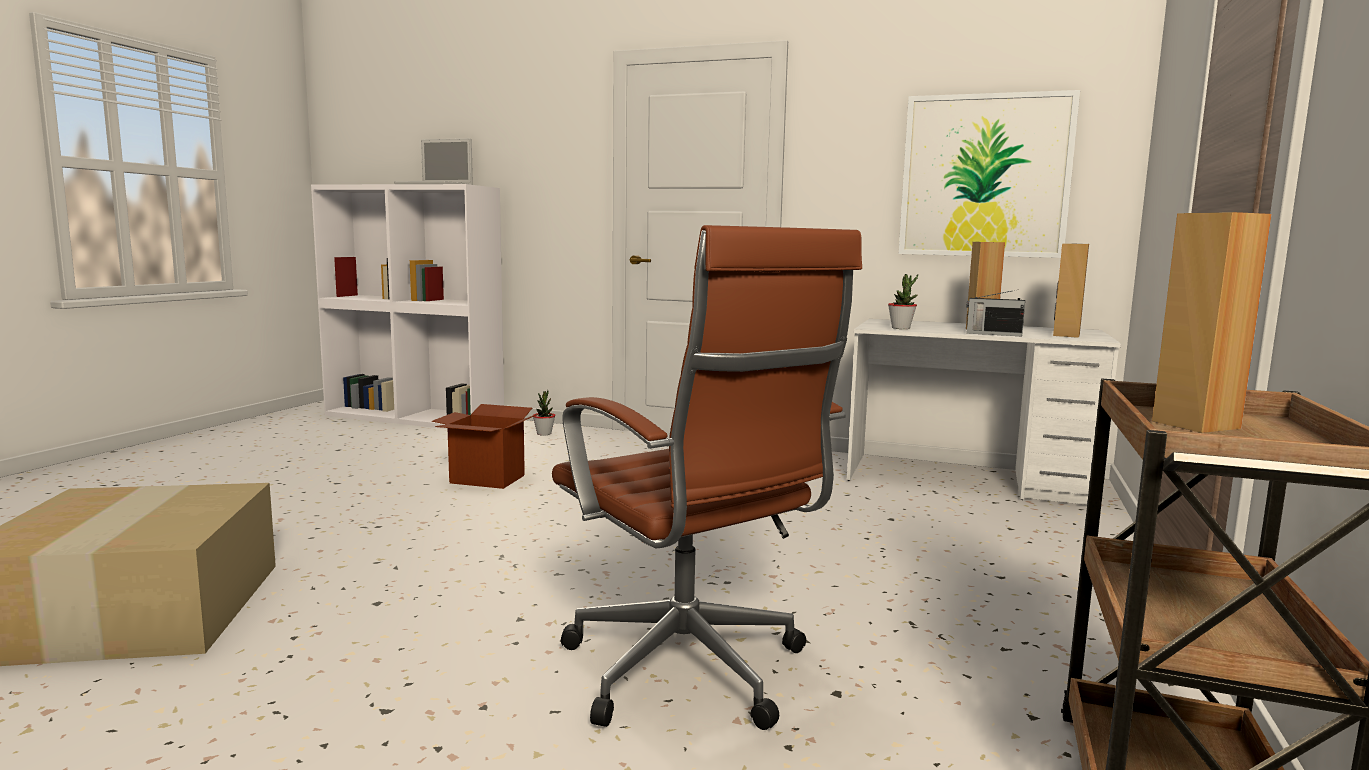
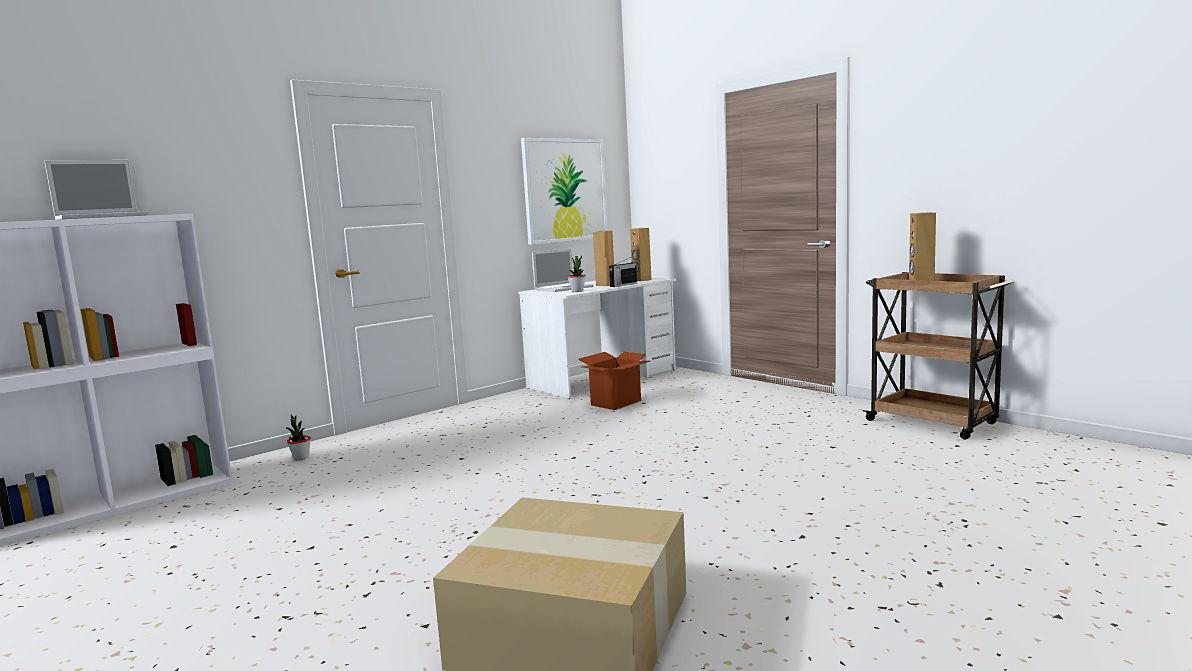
camera: 60 degrees left, 0 degrees up
(487, 479) = (406, 487): cardboard box -> cardboard box (616, 403)
(691, 674) = (800, 468): brown office chair -> none
(924, 324) = (564, 288): none -> laptop

